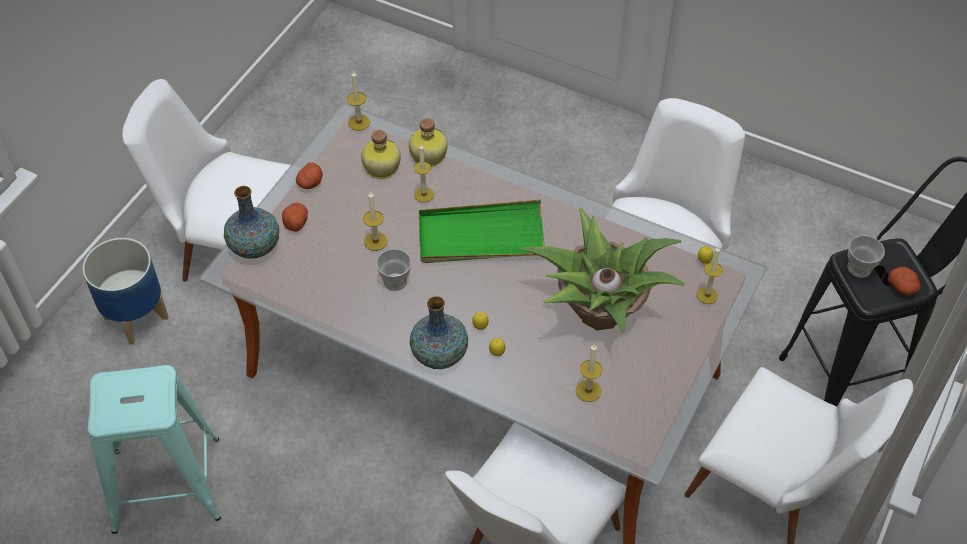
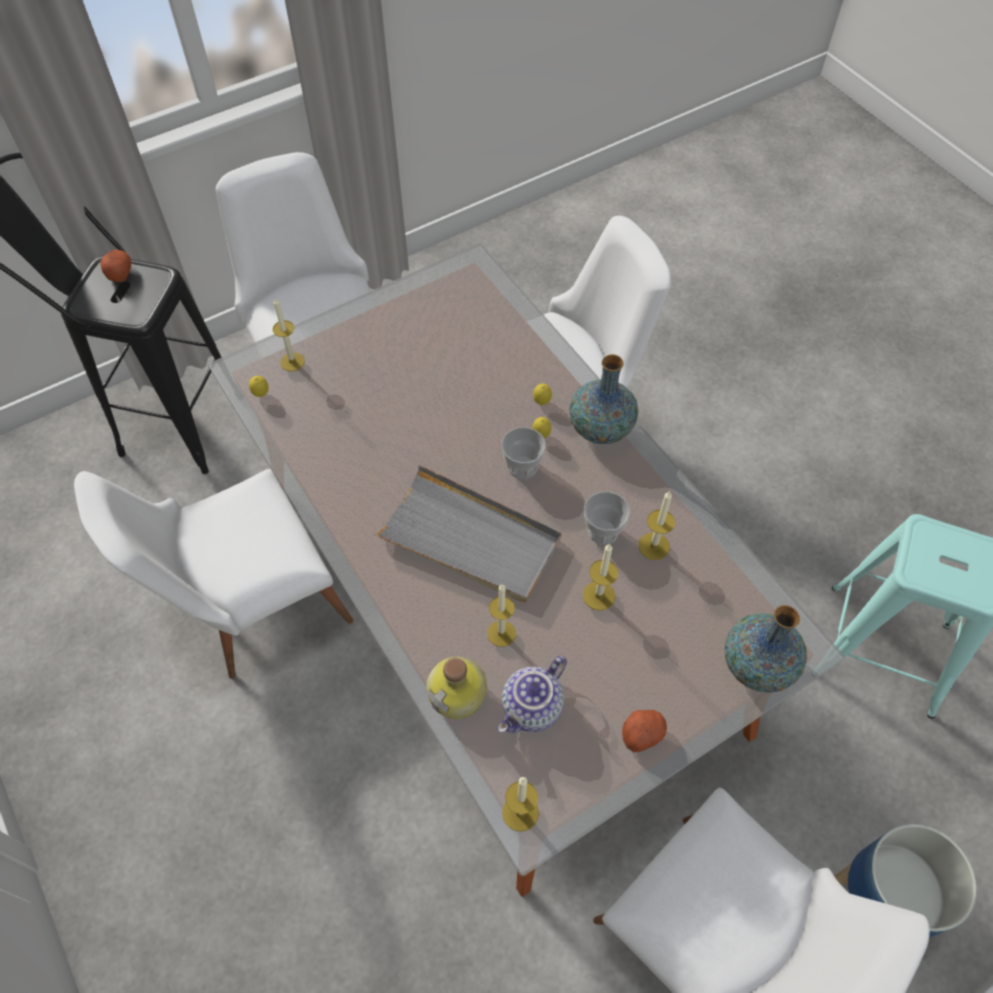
camera: 150 degrees left, 5 degrees up
(295, 222) = (688, 677): potato -> none
(380, 167) = (532, 709): bottle -> teapot
(481, 236) = (470, 539): green tray -> grey tray
(588, 390) = (479, 331): candle -> candle (654, 546)
(598, 312) = (411, 395): potted plant -> none
(859, 268) = (134, 305): cup -> cup (522, 467)

